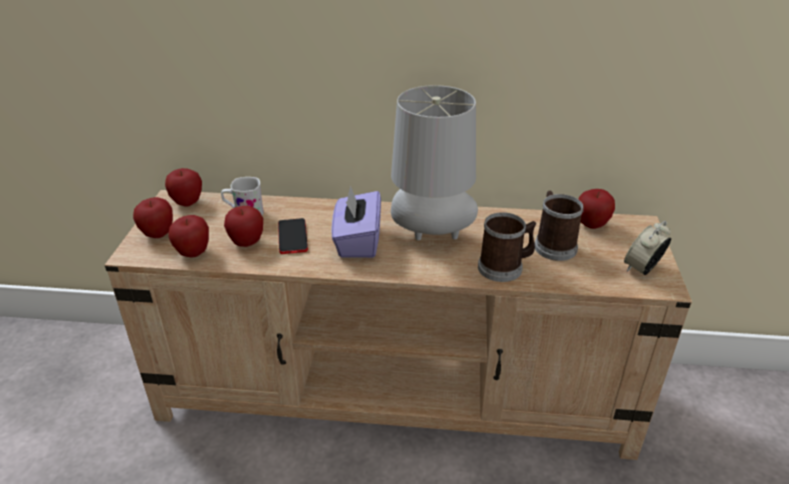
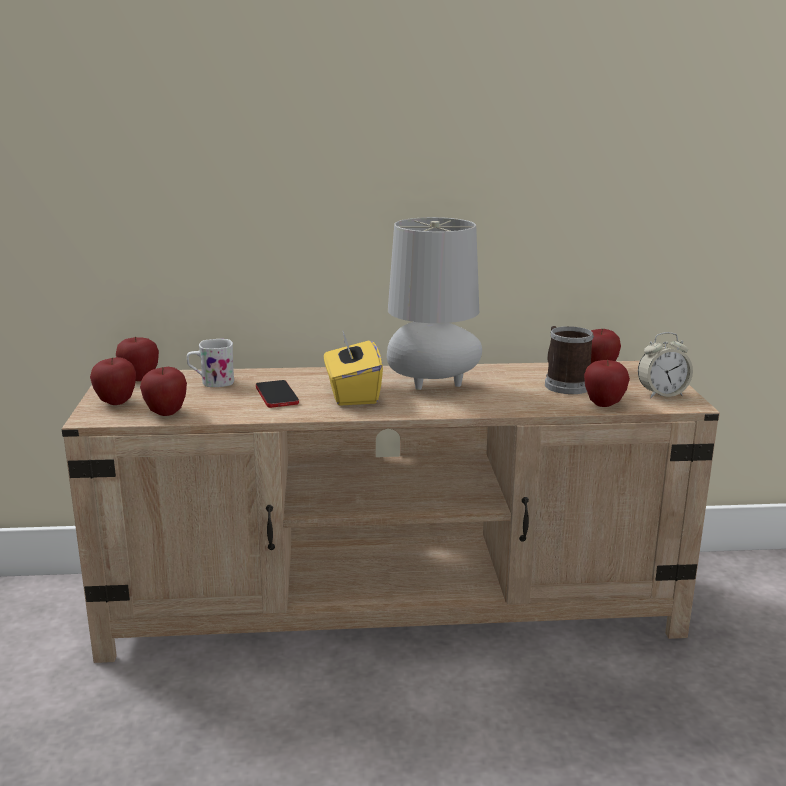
camera: 10 degrees left, 15 degrees down
(247, 243) = (225, 402): apple -> apple (604, 404)
(357, 241) = (352, 394): purple tissue box -> yellow tissue box
(505, 267) = (521, 402): mug -> none
(642, 269) = (662, 394): alarm clock -> alarm clock turned 135 degrees counterclockwise

